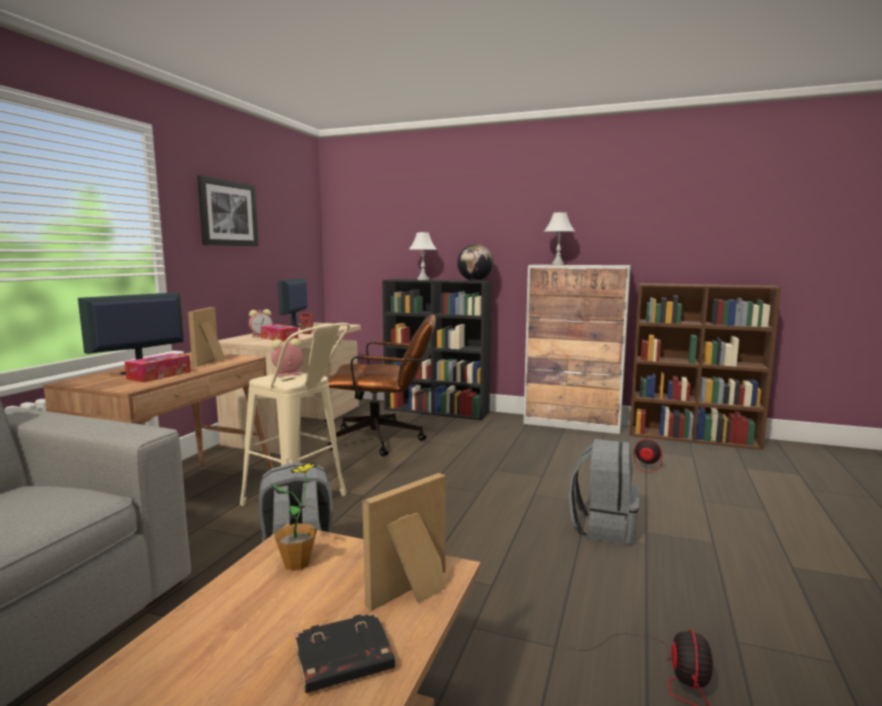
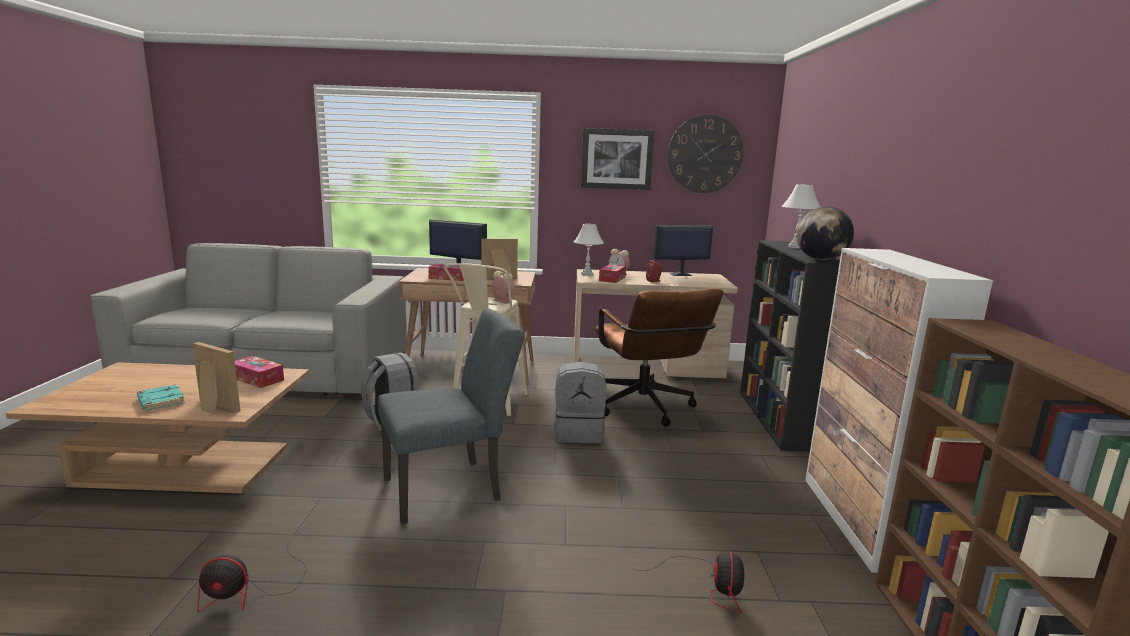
camera: 70 degrees right, 5 degrees up
(286, 211) = (705, 154): none -> wall clock
(297, 563) = (257, 379): potted plant -> tissue box
(343, 660) = (160, 401): black book -> turquoise book
(485, 540) = (451, 488): none -> grey chair
(558, 264) = (892, 255): white table lamp -> white table lamp (587, 274)
(603, 527) = (504, 556): grey backpack -> grey backpack (579, 433)

